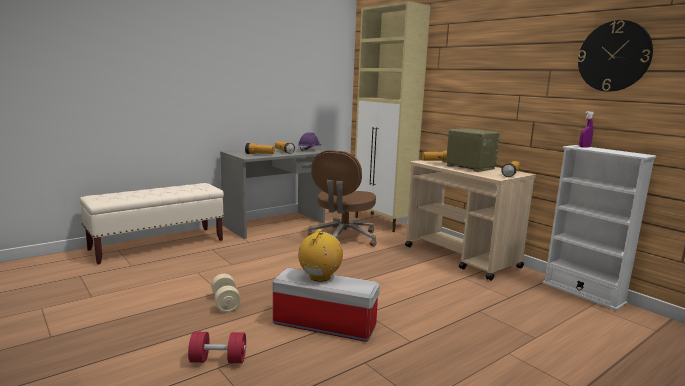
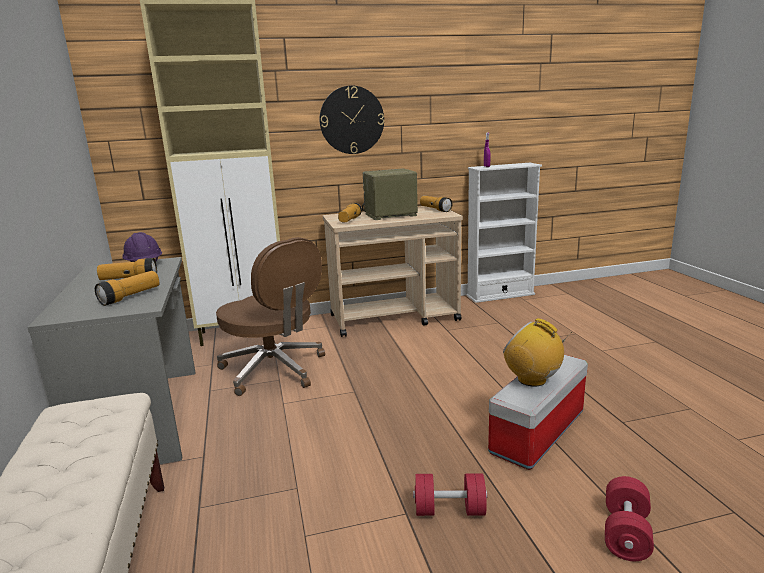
camera: 65 degrees left, 5 degrees up
(225, 303) = (449, 510): beige dumbbell -> red dumbbell
(614, 56) = (488, 79): wall clock -> wall clock (351, 120)

